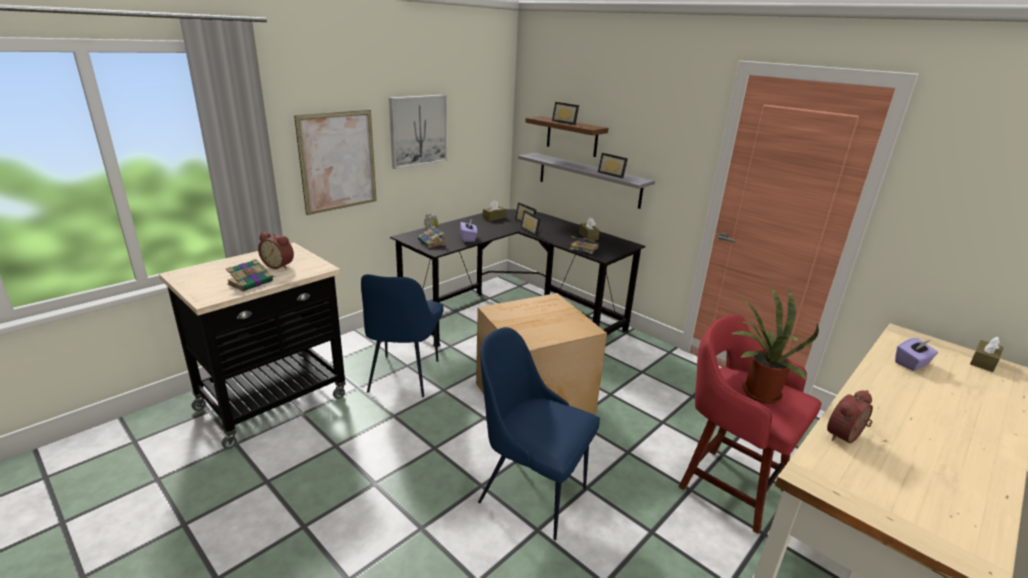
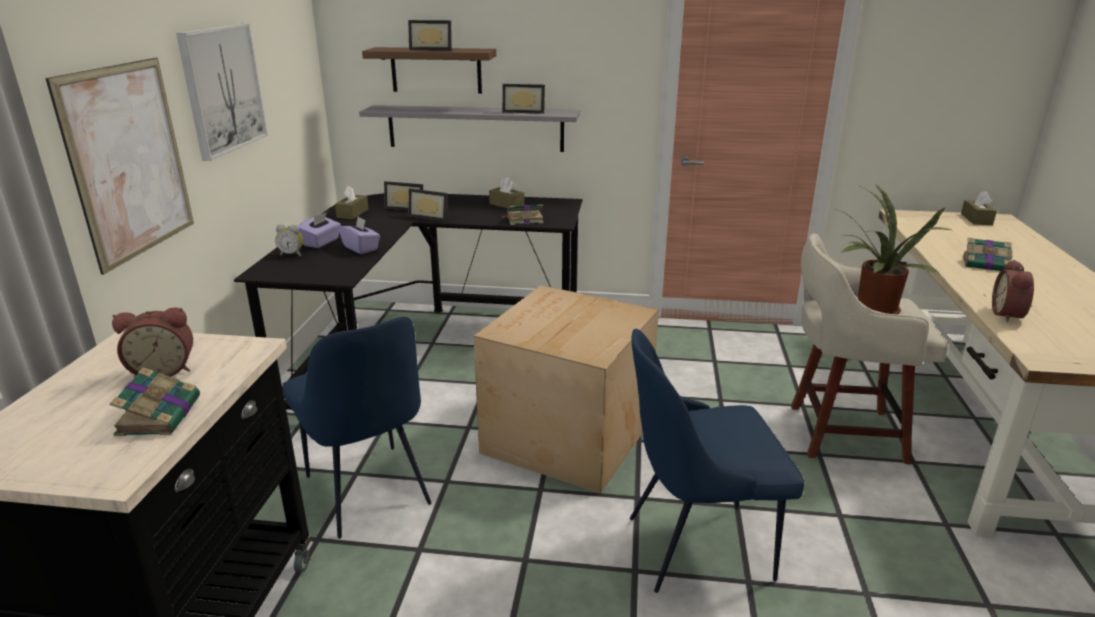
camera: 35 degrees left, 0 degrees up
(432, 243) = (318, 269): book -> book (987, 264)
(727, 485) = (840, 433): red stool -> beige stool
(912, 363) = (945, 237): purple tissue box -> purple tissue box (321, 242)

